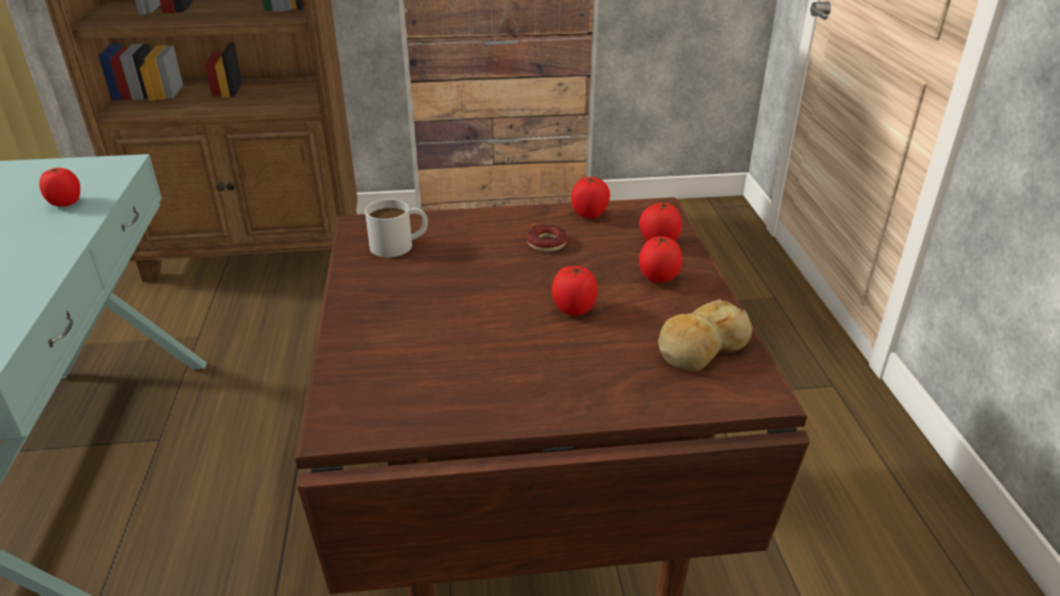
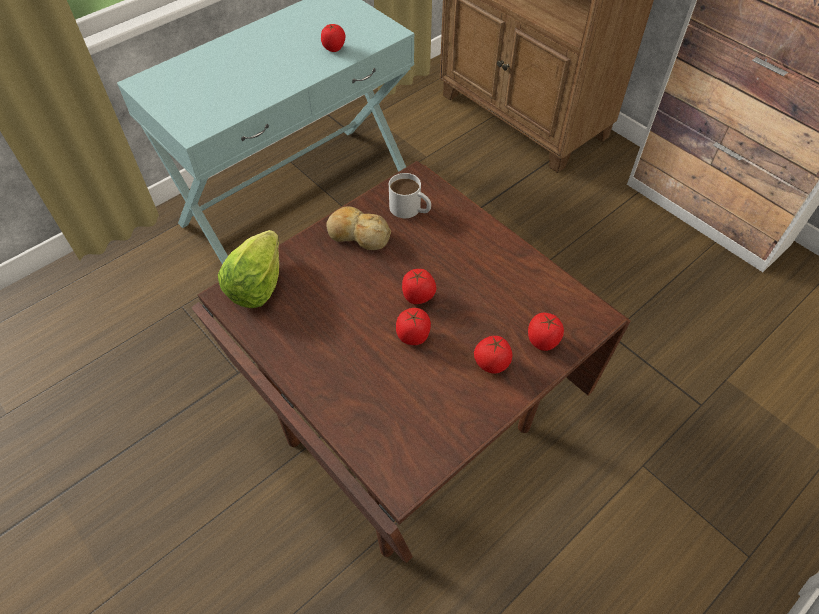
camera: 55 degrees right, 20 degrees up
(355, 394) = (257, 285): none -> lettuce
(546, 243) = (481, 279): donut -> none
(590, 214) = (543, 281): tomato -> tomato (418, 297)
(700, 348) = (425, 427): bread -> bread (358, 235)

